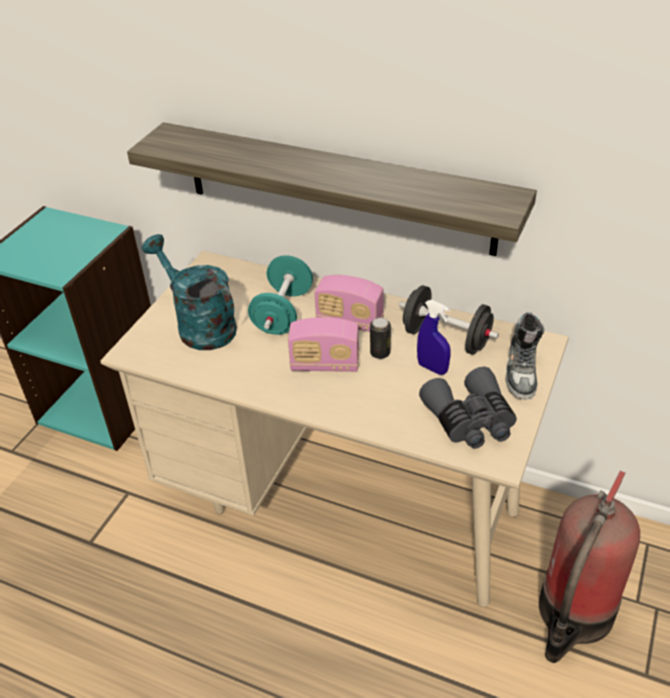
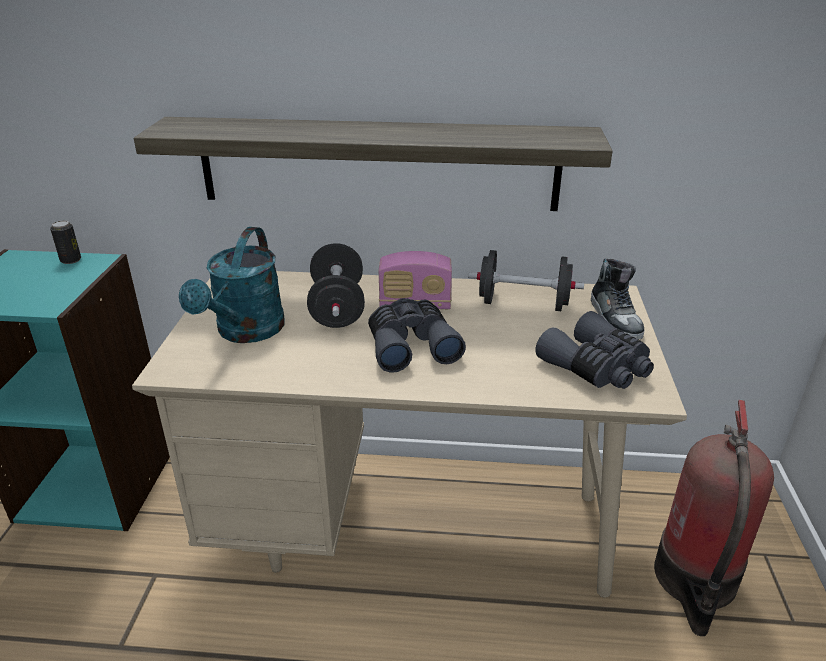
camera: 20 degrees left, 10 degrees down
(199, 325) = (245, 332): turquoise watering can -> turquoise watering can turned 105 degrees counterclockwise
(283, 313) = (337, 308): turquoise dumbbell -> black dumbbell
(325, 364) = (411, 345): radio -> grey binoculars
(380, 353) = (464, 326): can -> can (71, 260)
(432, 368) = (526, 330): blue spray bottle -> none

